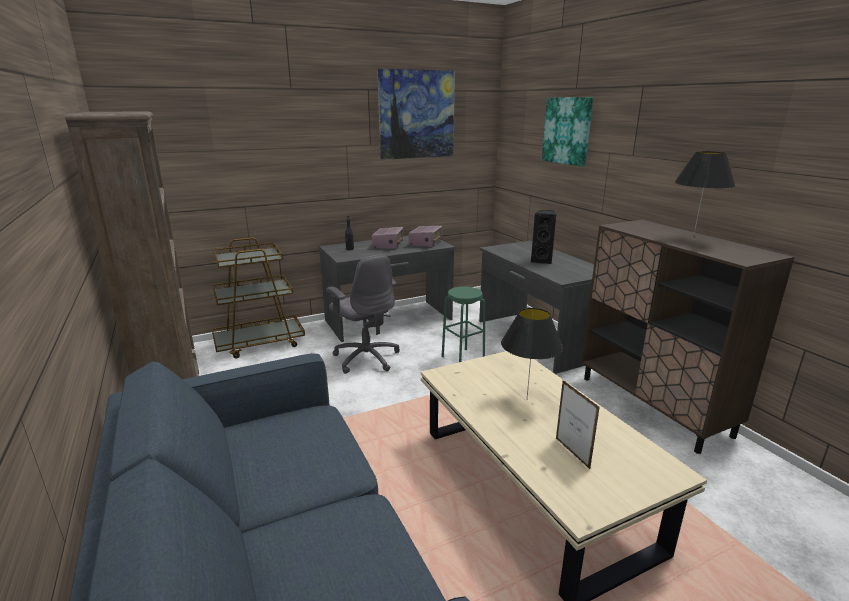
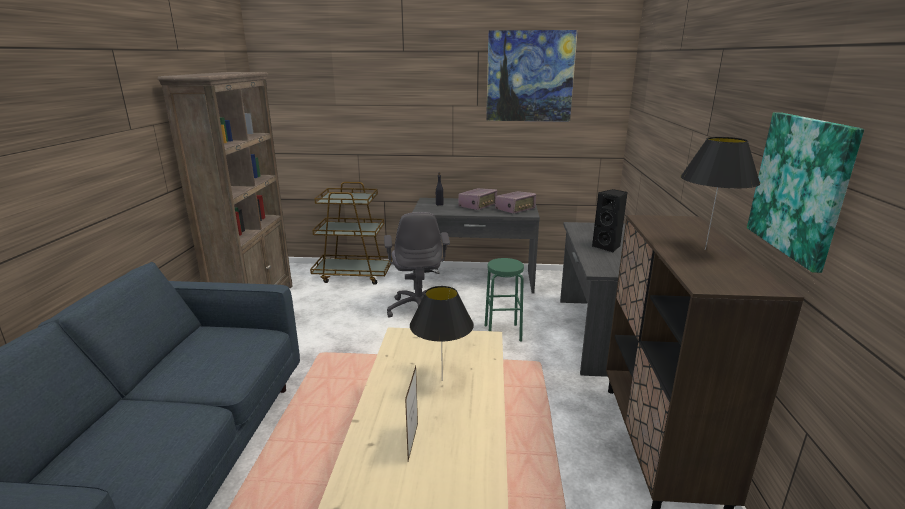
camera: 30 degrees right, 0 degrees up
(567, 131) = (668, 100): picture -> picture (801, 186)

